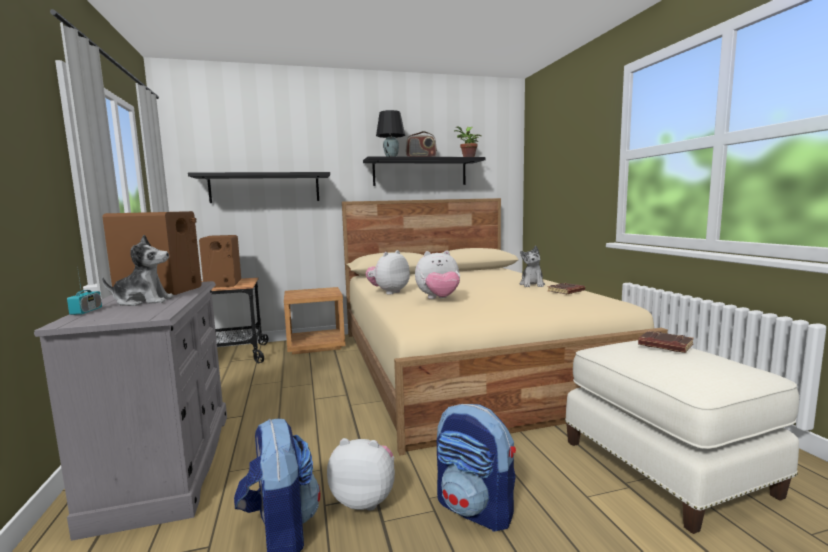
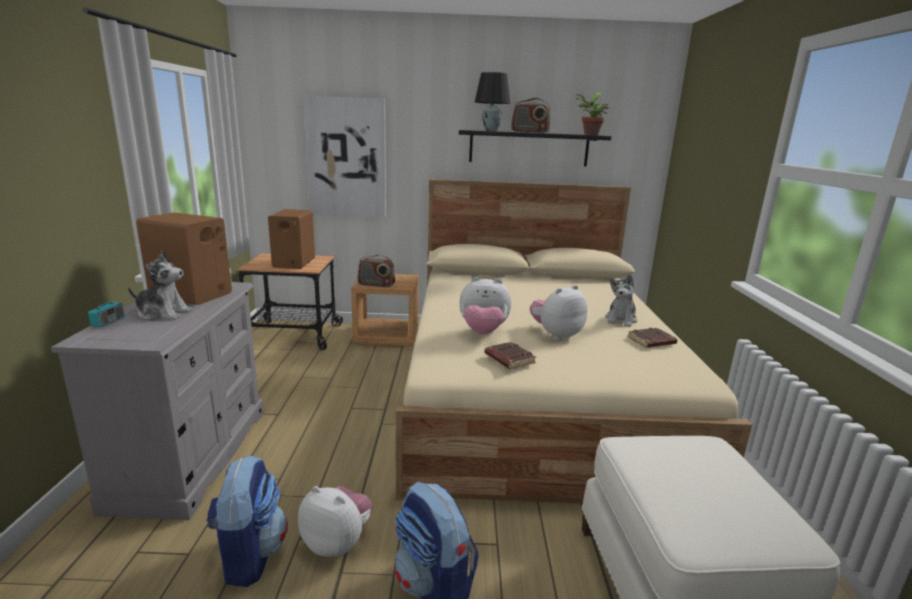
camera: 15 degrees right, 10 degrees up
(265, 188) = (346, 158): black shelf -> picture
(305, 295) = (376, 284): none -> radio
(388, 292) = (445, 306): plush toy -> plush toy (556, 335)
(664, 346) = (708, 459): brown book -> brown book (508, 359)

